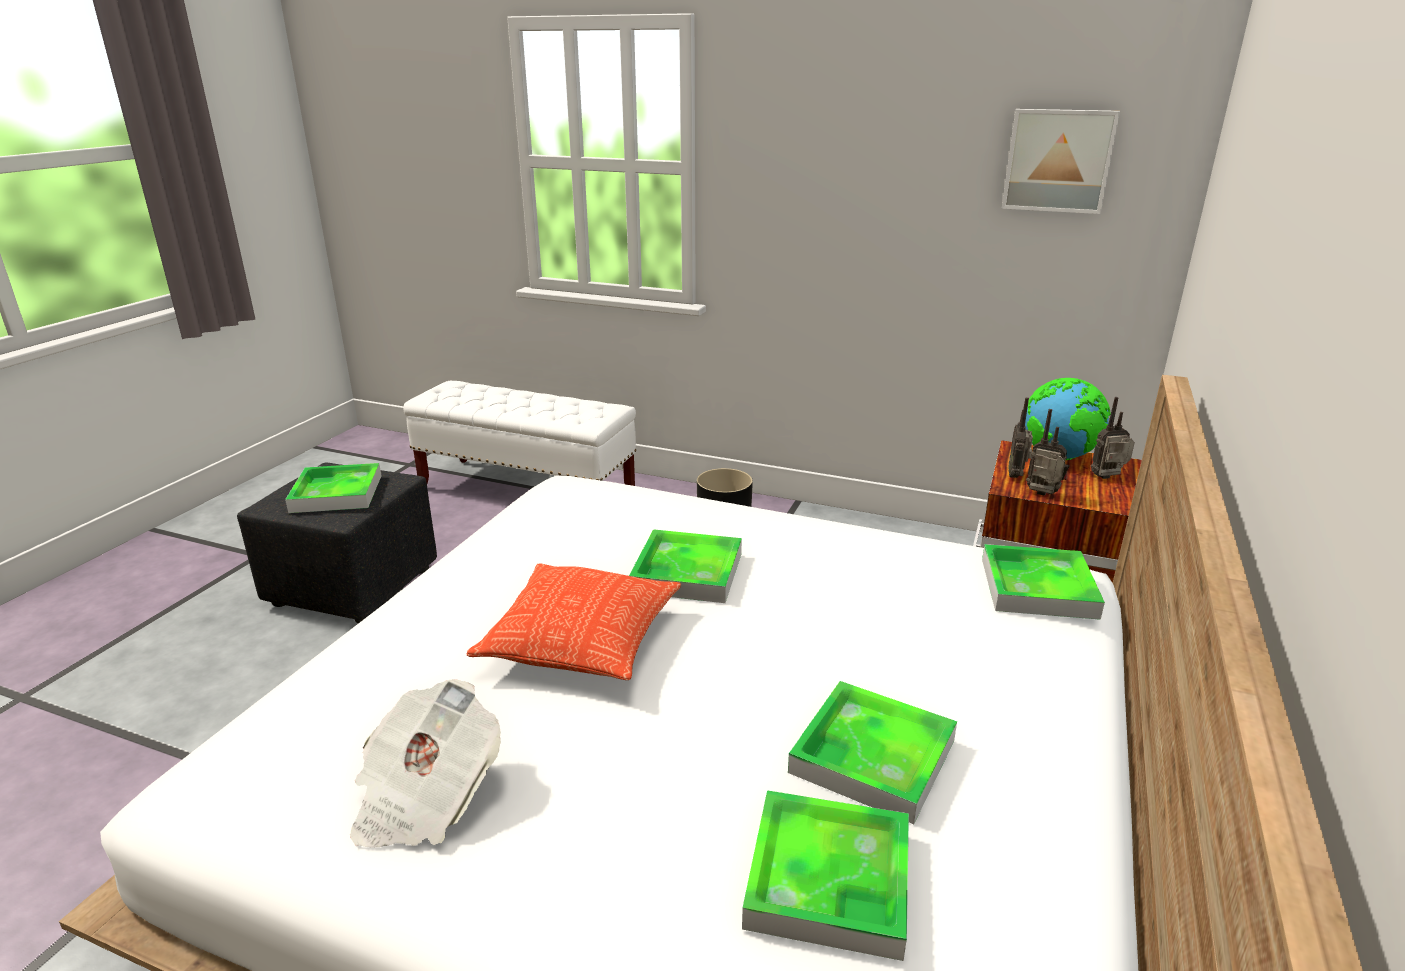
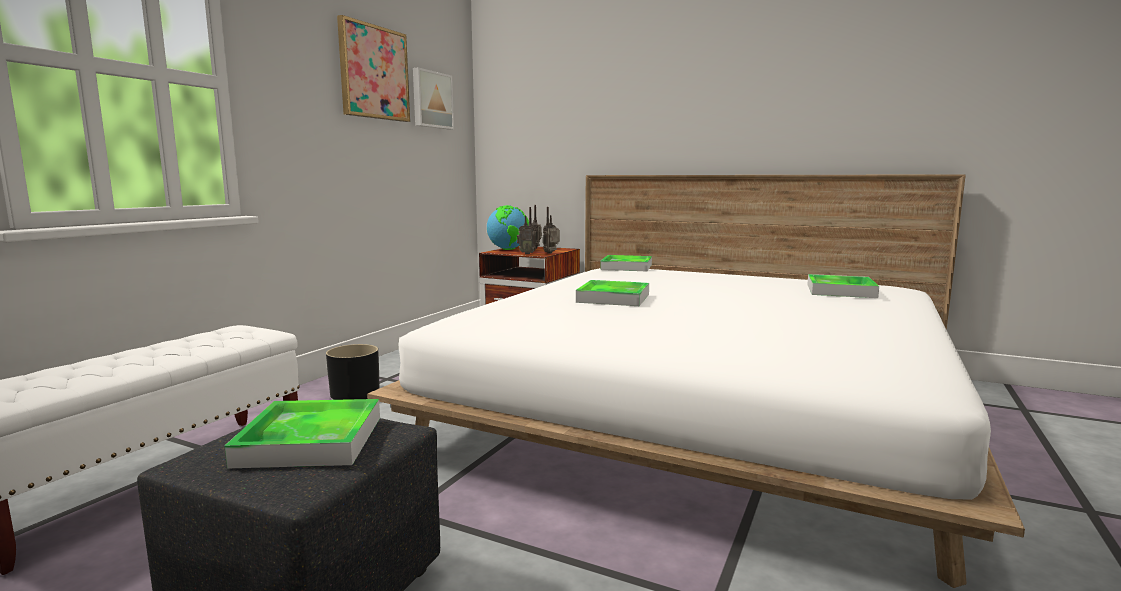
camera: 85 degrees left, 15 degrees down
(425, 796) = (861, 334): newspaper -> none
(581, 642) = (700, 313): orange pillow -> none
(872, 756) = (765, 285): tray -> none
(919, 129) = (374, 72): none -> picture

